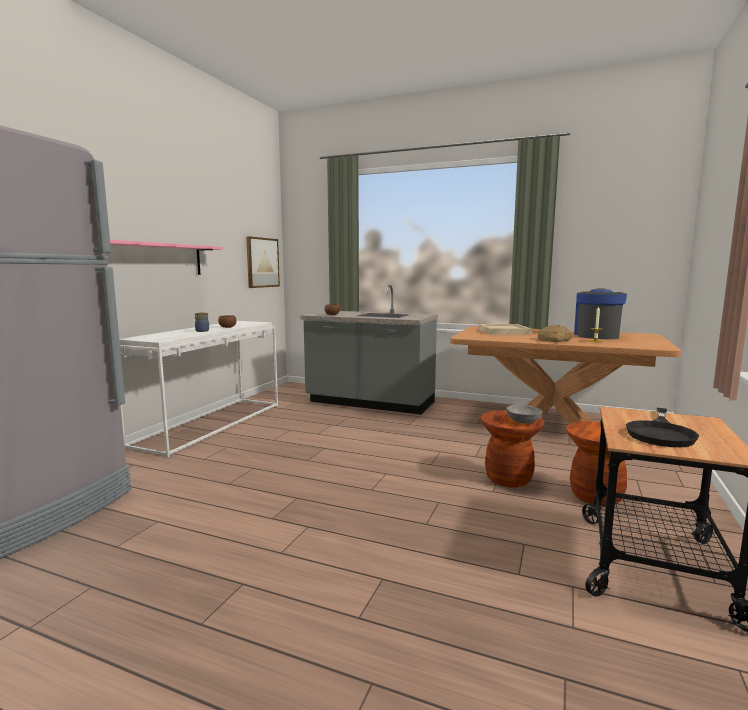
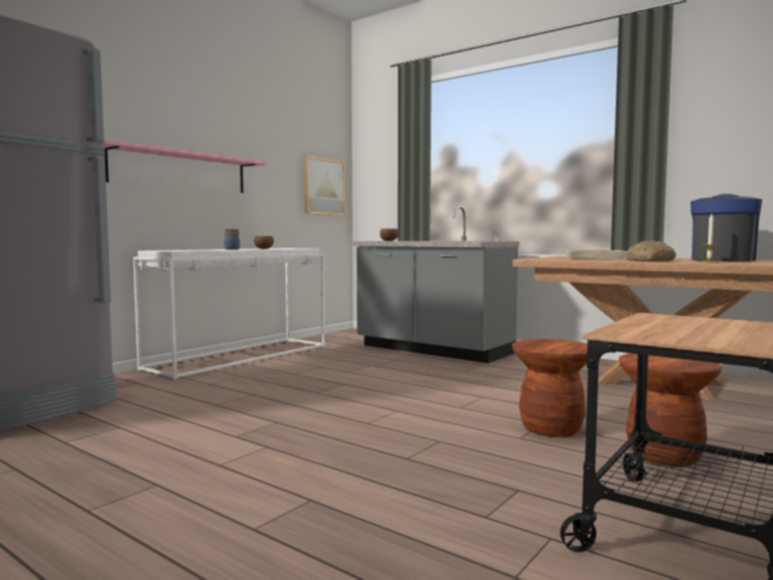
camera: 15 degrees right, 5 degrees down
(522, 421) = (565, 348): grey bowl -> none
(660, 433) = (685, 329): black frying pan -> none

